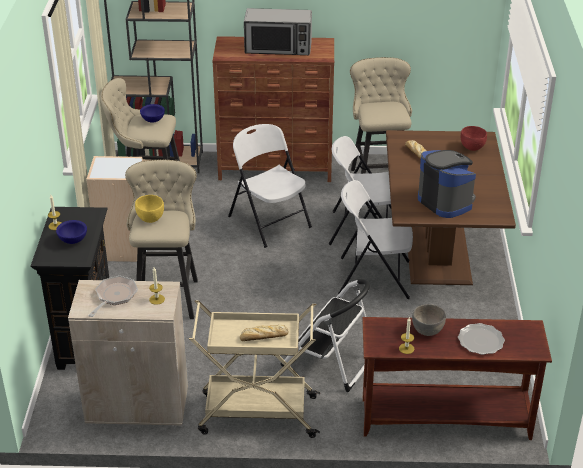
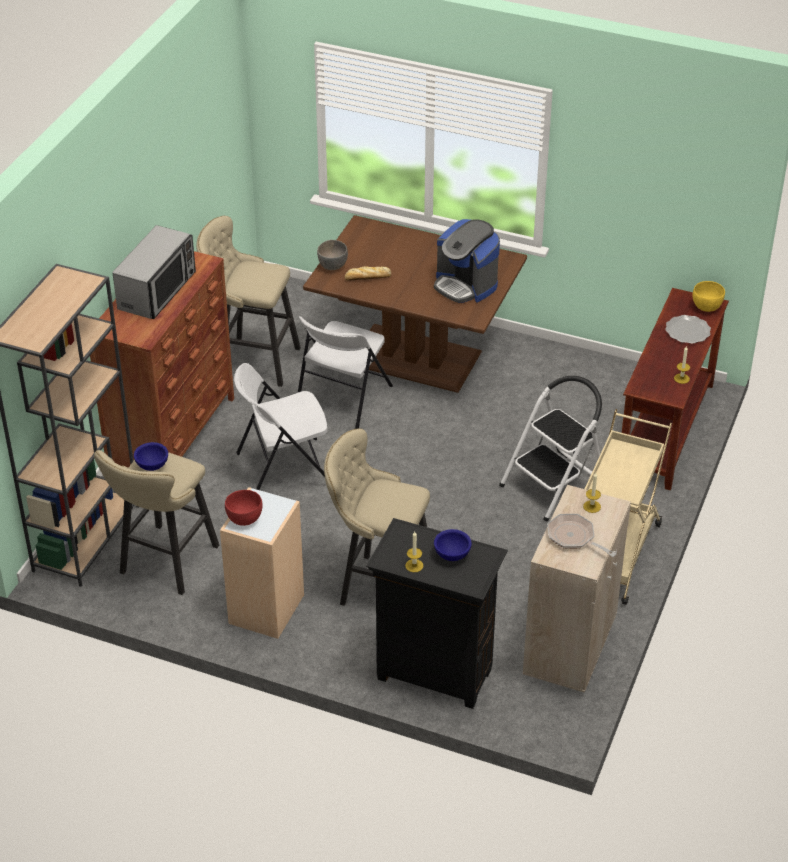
camera: 70 degrees left, 5 degrees up
(150, 218) = (378, 508): yellow bowl -> yellow bowl (706, 307)
(263, 337) = (628, 467): bread -> none
(374, 277) = (433, 415): white chair -> none
(427, 331) = (661, 358): grey bowl -> grey bowl (333, 266)
(445, 201) = (465, 285): coffee machine -> coffee machine turned 120 degrees counterclockwise
(472, 148) = (377, 238): red bowl -> red bowl (245, 519)

